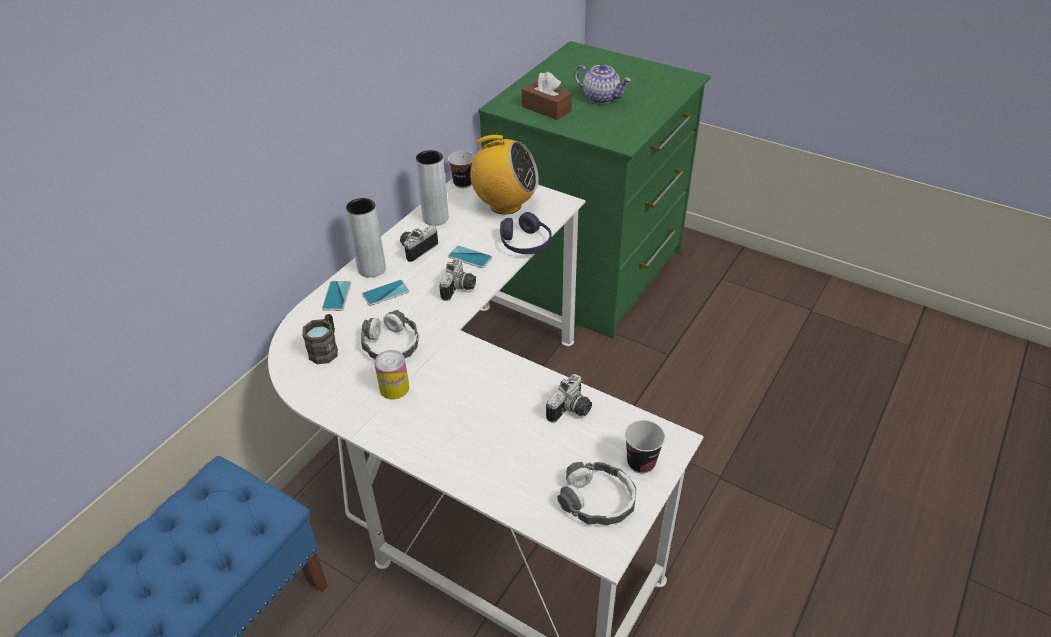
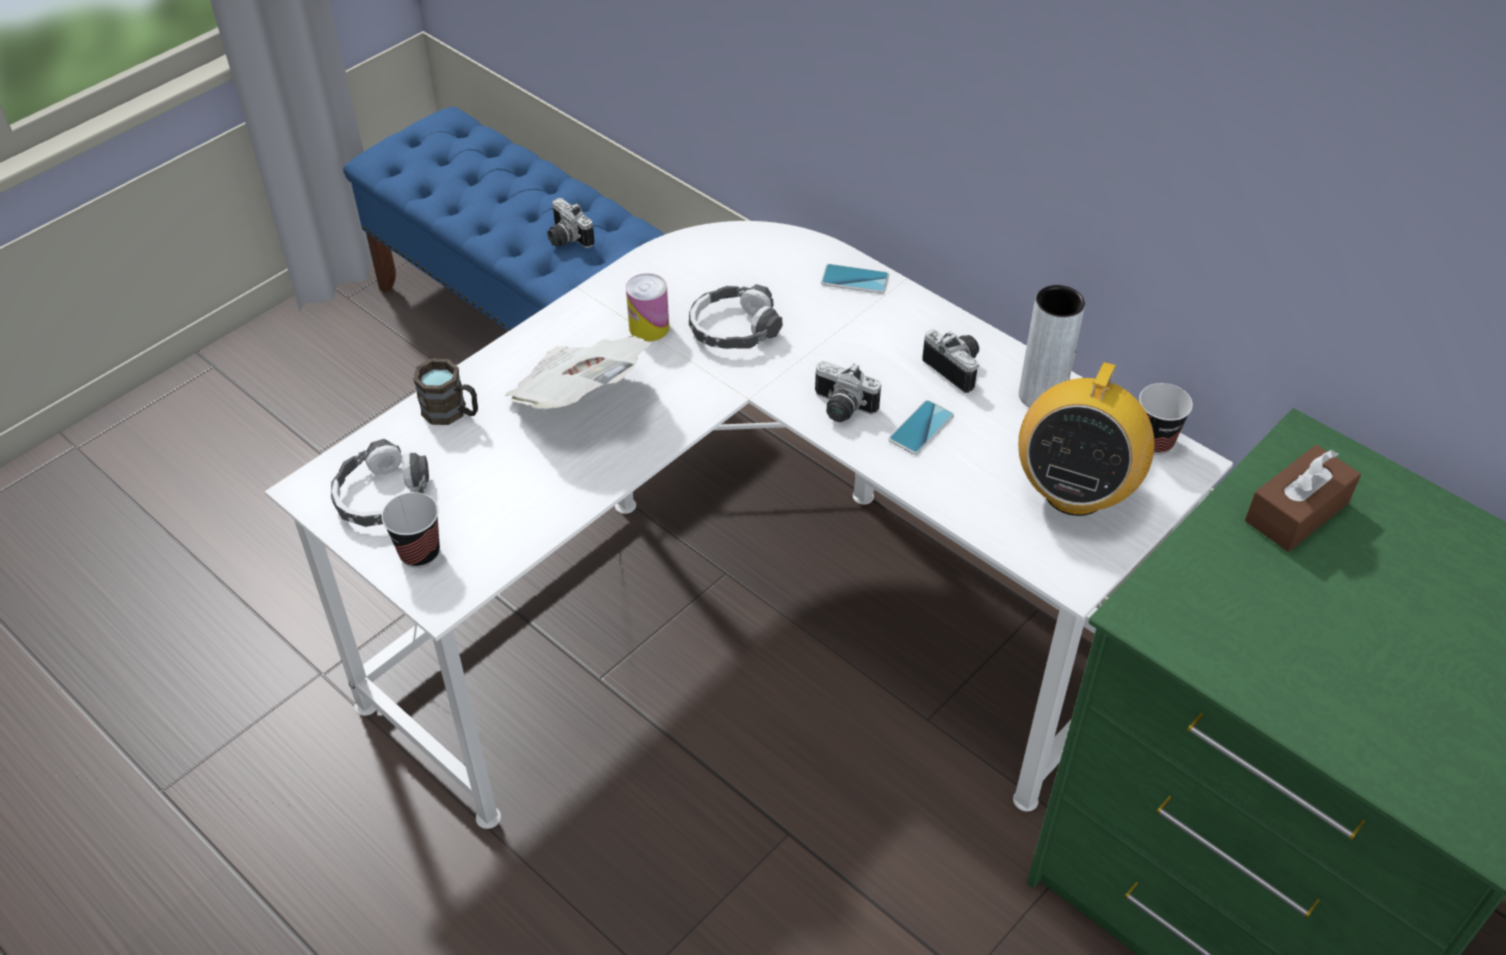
camera: 100 degrees right, 5 degrees up
(326, 349) = (745, 269): brown mug -> brown mug (452, 412)
(371, 269) = (912, 316): grey vase -> none
(385, 293) = (849, 328): phone -> none
(473, 411) = (580, 398): none -> newspaper
(525, 243) = (948, 504): purple headphones -> none
(571, 411) = (540, 497): camera -> camera (566, 238)
(601, 98) = (1354, 618): teapot -> none

